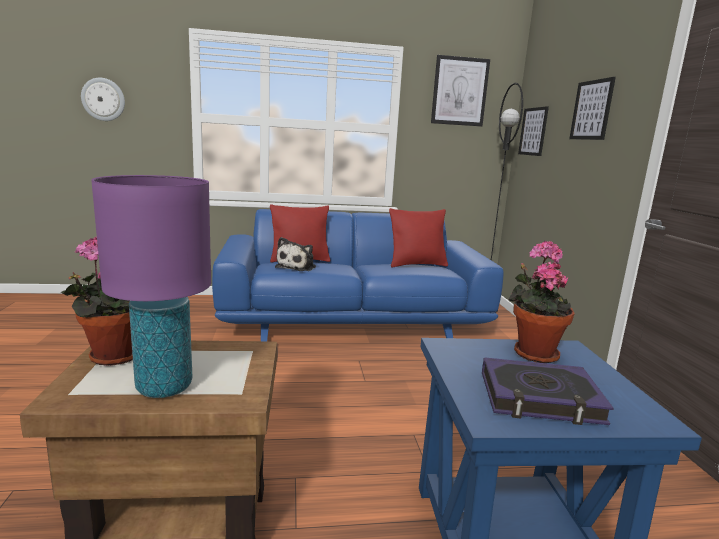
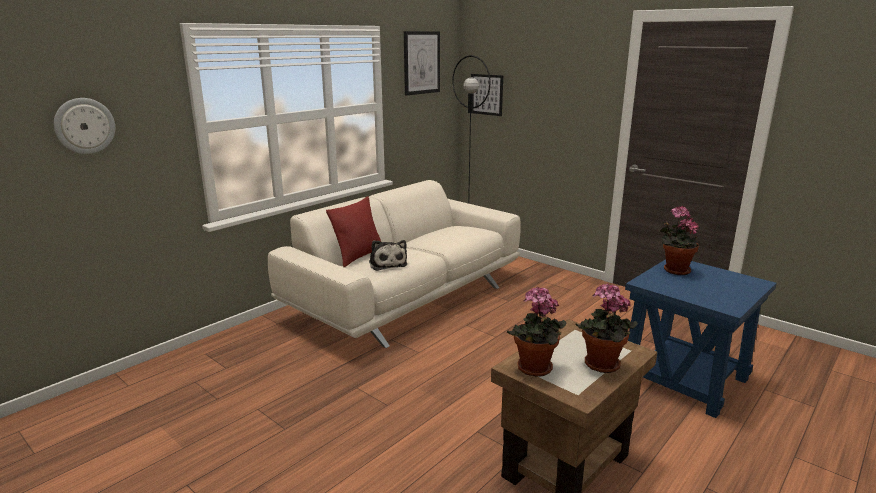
camera: 40 degrees left, 5 degrees up
(163, 387) = (600, 366): purple table lamp -> potted plant
(353, 322) = (407, 297): blue sofa -> beige sofa
(416, 264) = (451, 230): red pillow -> none
(539, 398) = (720, 291): book -> none
(591, 110) = (556, 84): picture -> none

